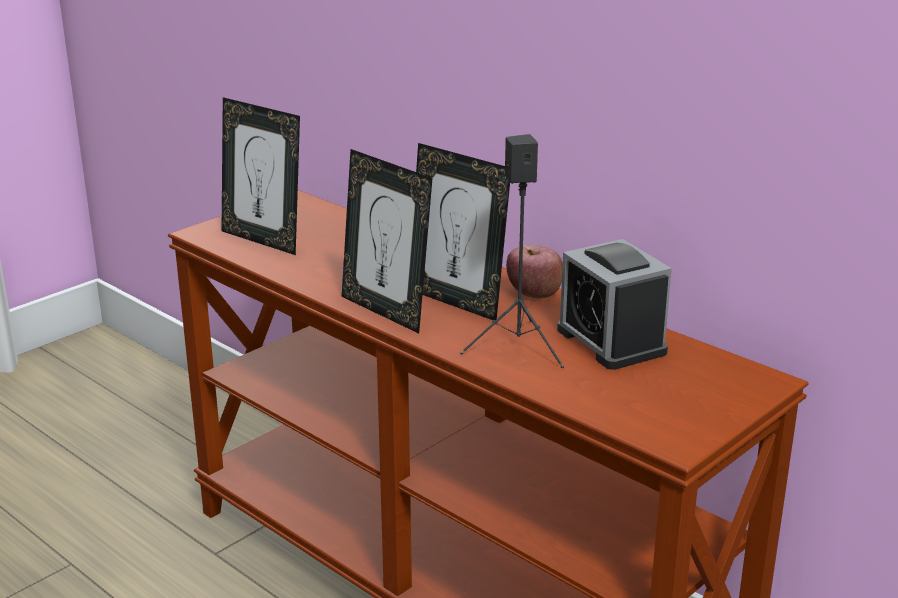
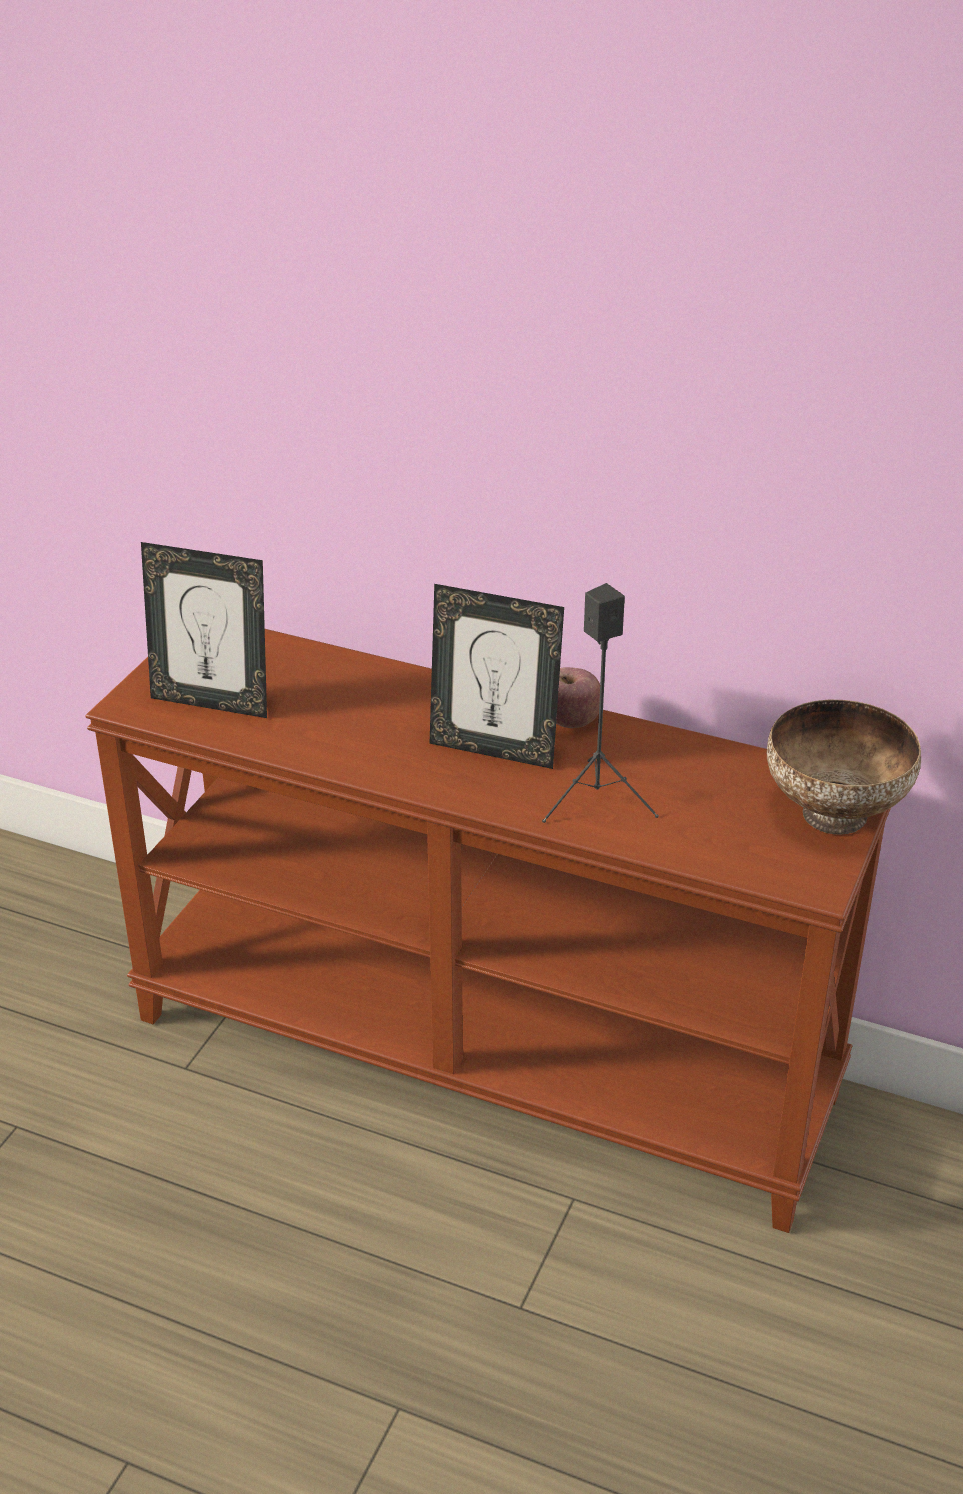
camera: 20 degrees left, 10 degrees up
(386, 311) = (426, 780): picture frame -> none
(611, 341) = (685, 770): alarm clock -> none
(730, 394) = (836, 813): none -> bowl

